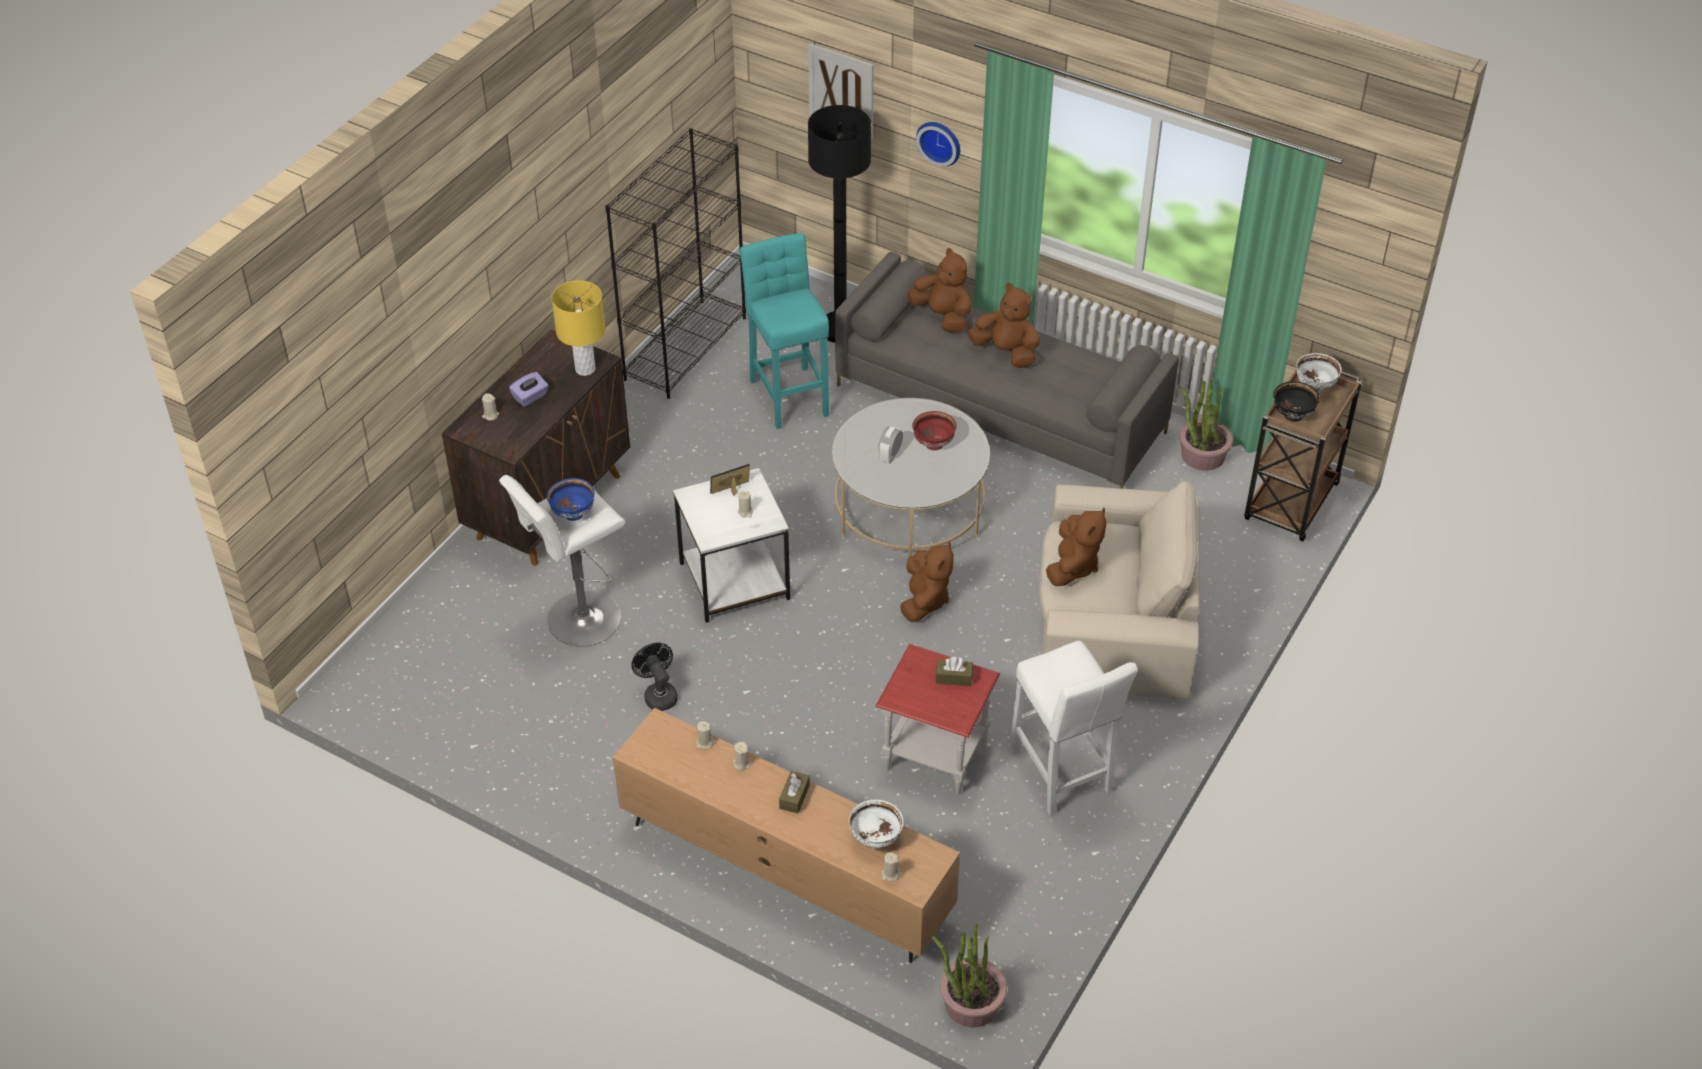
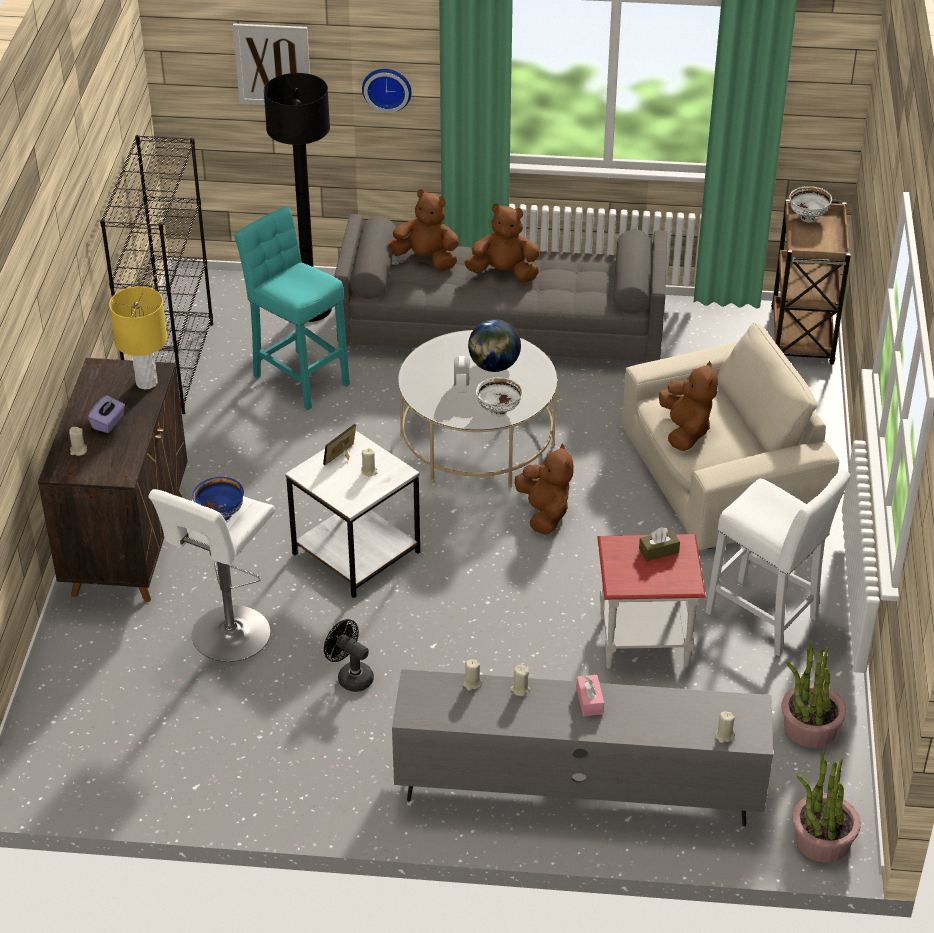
camera: 25 degrees left, 5 degrees down
(786, 872) = (578, 790): brown tv stand -> grey tv stand
(794, 797) = (589, 701): brown tissue box -> pink tissue box
(875, 838) = (688, 710): white bowl -> white bowl (498, 410)
(933, 444) = (494, 366): red bowl -> globe
(1202, 455) = (702, 321): potted plant -> potted plant (809, 727)
(1292, 415) = (806, 245): black bowl -> none

